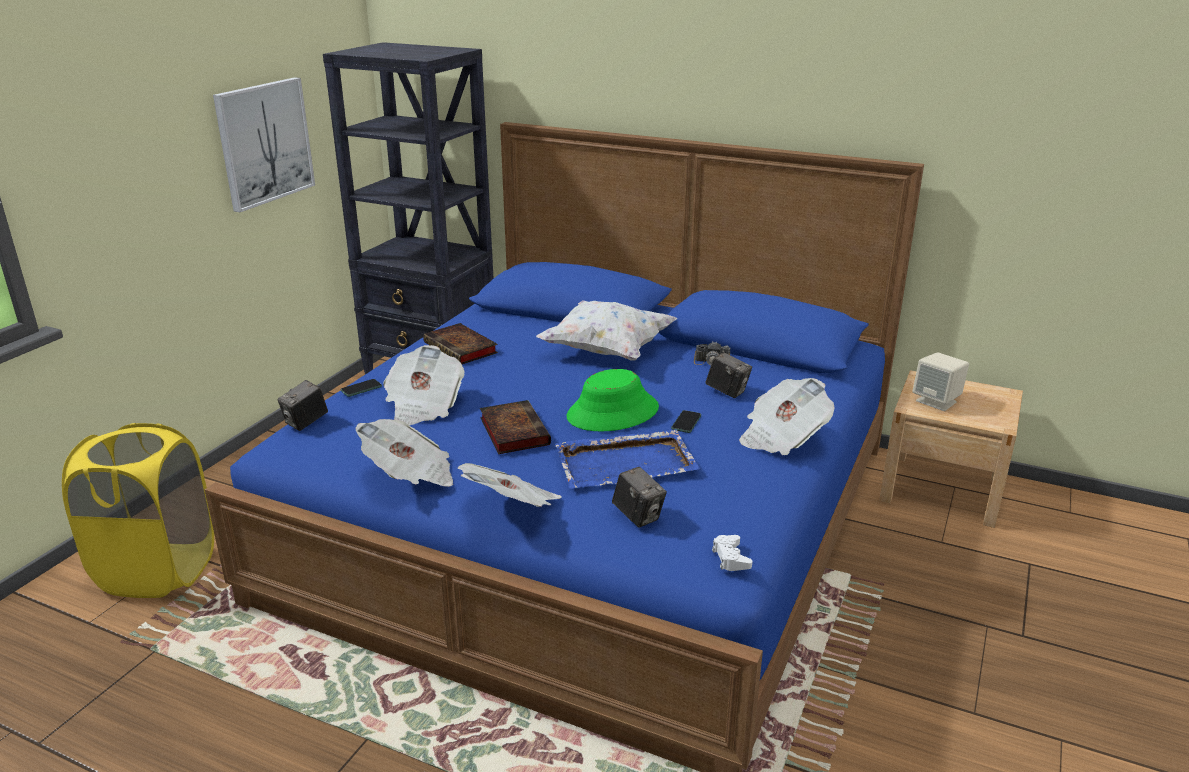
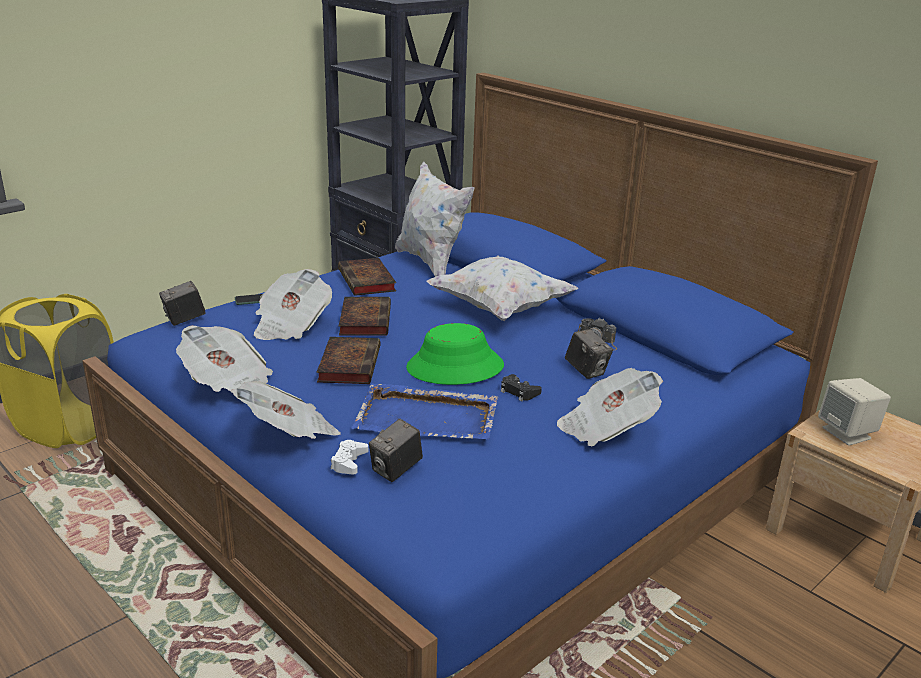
camera: 20 degrees right, 0 degrees up
(264, 143) = (255, 67): picture -> none
(491, 386) = (364, 320): none -> book
(507, 320) = (431, 263): none -> white pillow
(638, 516) = (396, 470): camera -> camera turned 60 degrees clockwise
(686, 422) = (519, 392): phone -> black game controller
(730, 558) = (452, 534): white game controller -> white game controller (349, 462)

